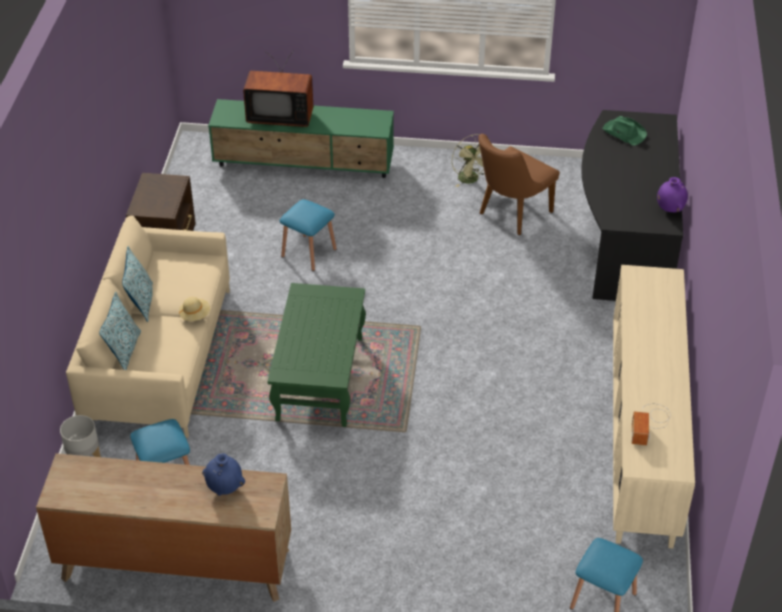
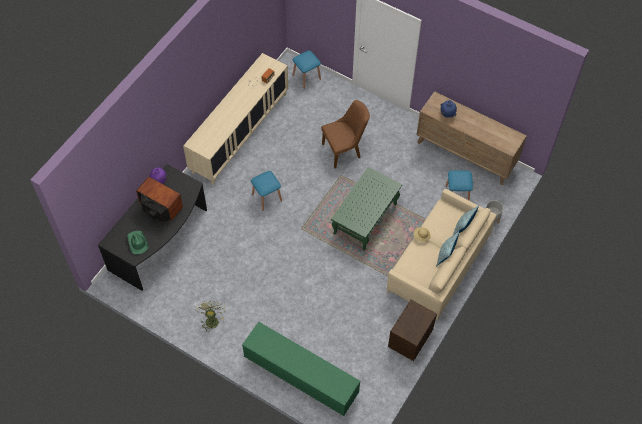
camera: 155 degrees left, 15 degrees up
(280, 115) = (312, 370): television -> television (160, 209)
(309, 252) = (332, 302): blue stool -> blue stool (266, 197)
(510, 215) = (208, 283): brown chair -> brown chair (345, 150)

